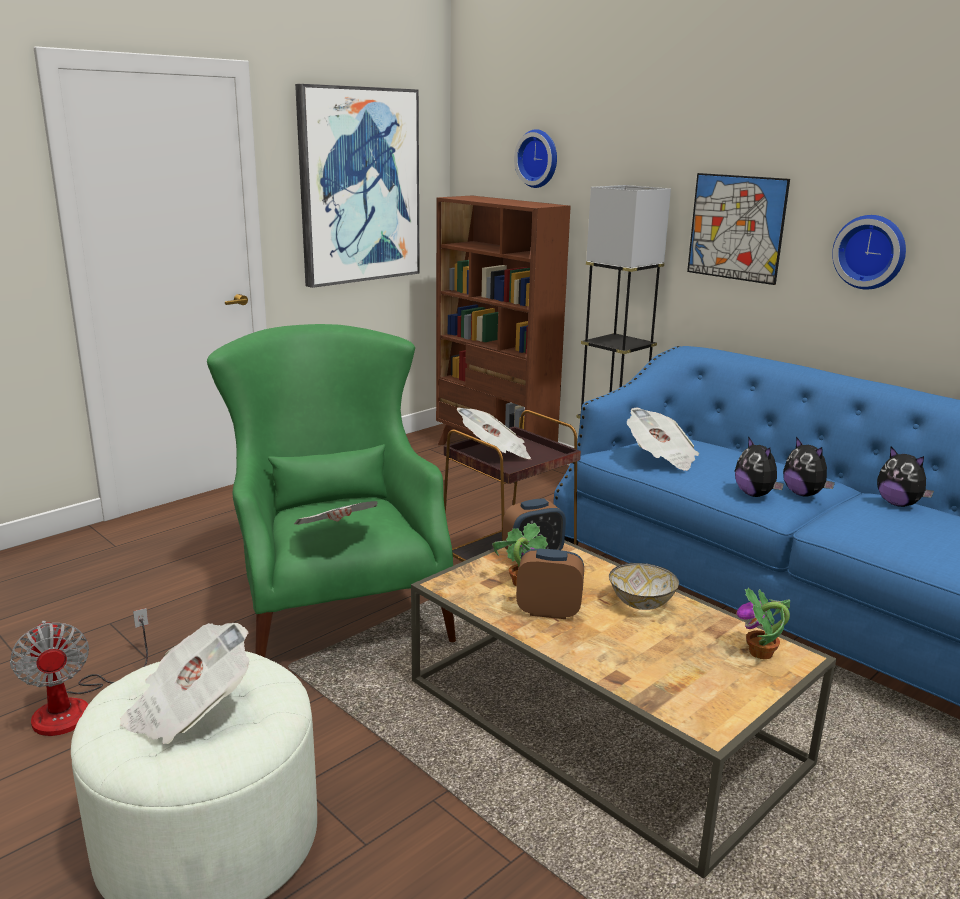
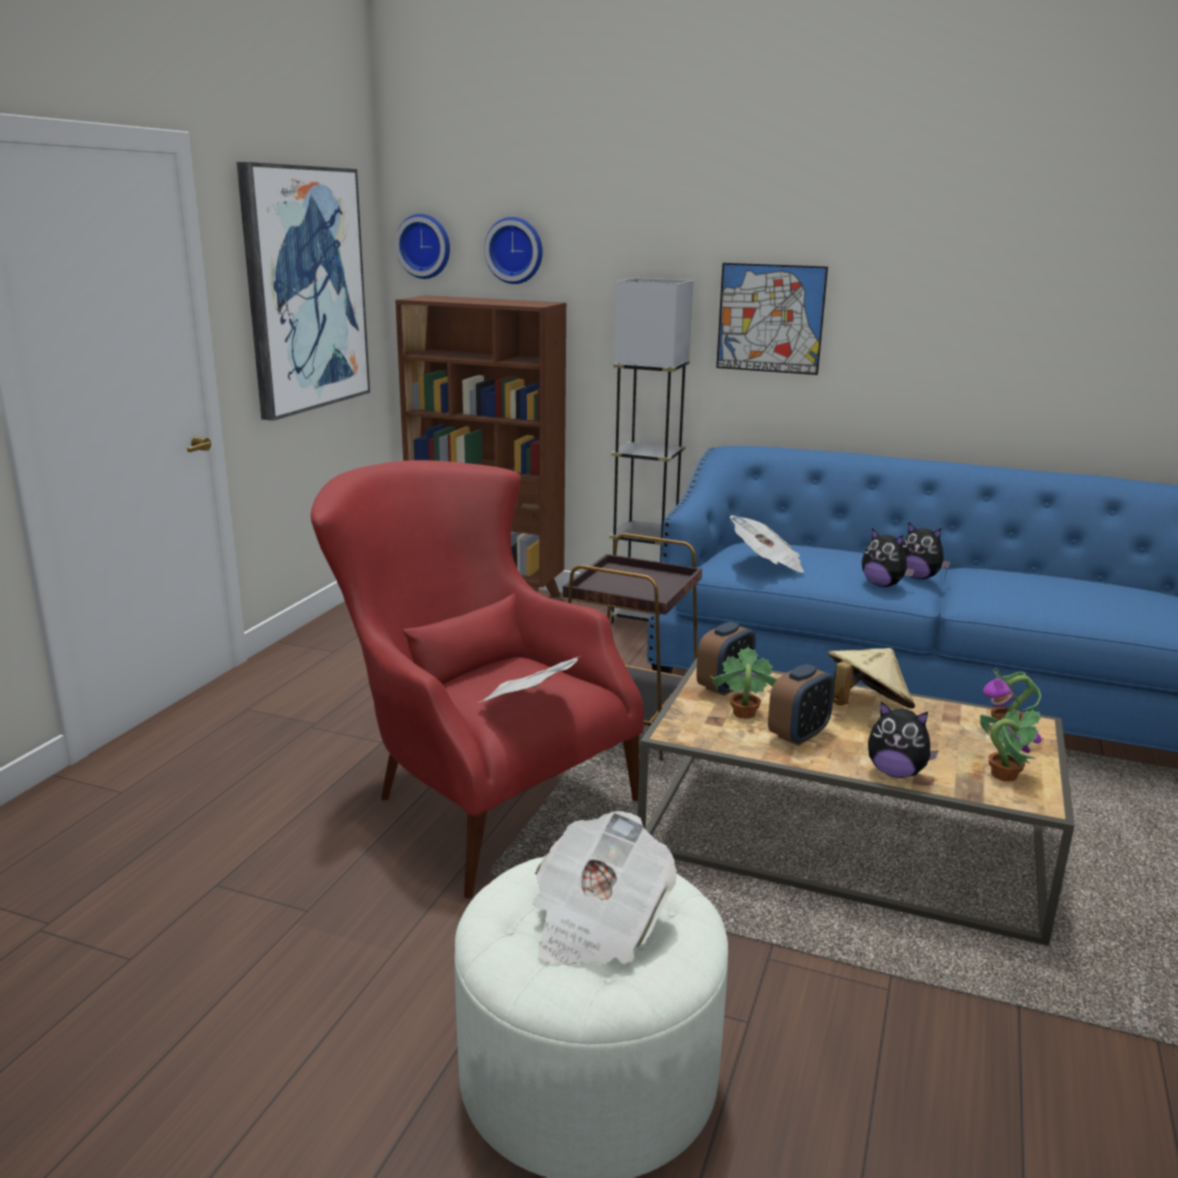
camera: 25 degrees left, 0 degrees up
(77, 706) = (279, 990): fan -> none
(336, 604) = (474, 793): green armchair -> red armchair
(495, 452) = (614, 584): newspaper -> none
(548, 611) = (798, 735): alarm clock -> alarm clock turned 150 degrees clockwise
(640, 603) = (866, 708): bowl -> beige hat
(703, 694) = (1003, 775): none -> potted plant
(871, 251) = (916, 335): wall clock -> wall clock (425, 246)
(898, 504) = (997, 572): plush toy -> plush toy (896, 772)

